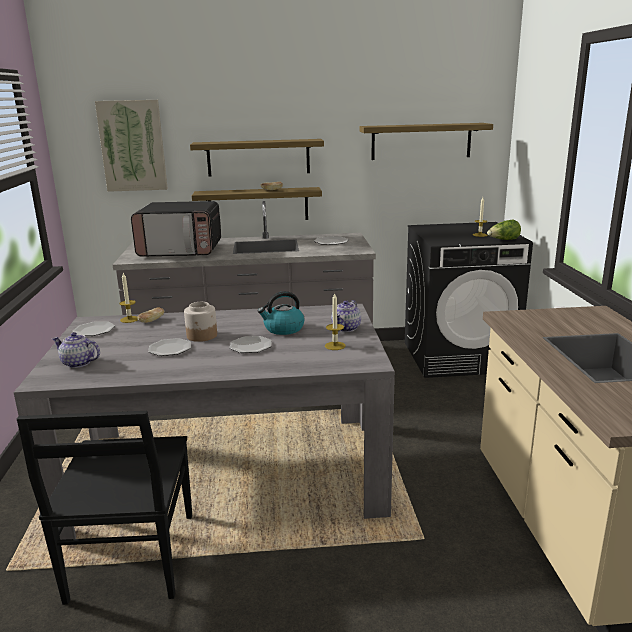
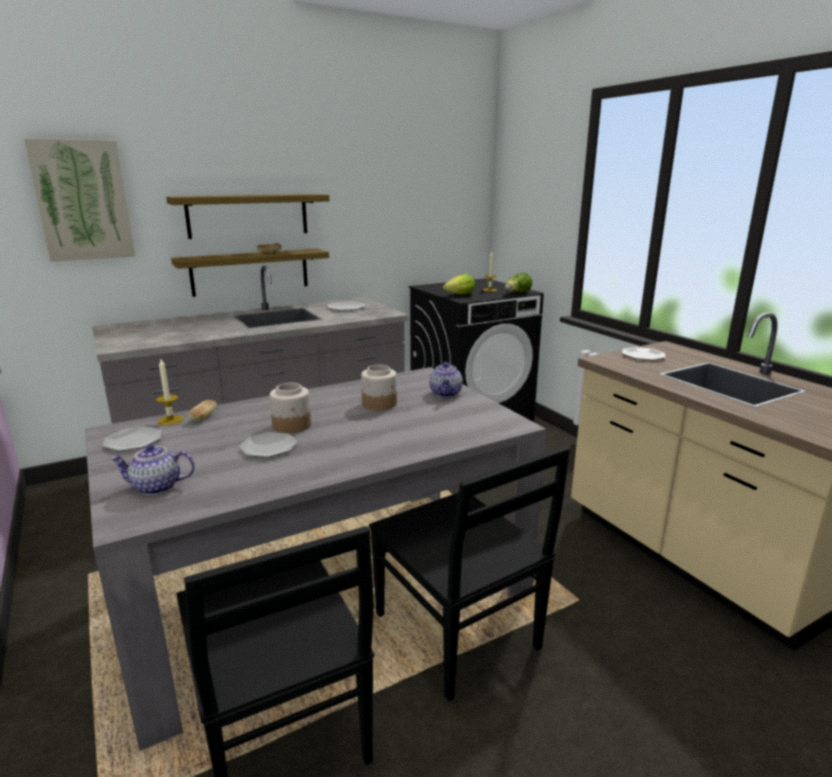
camera: 25 degrees left, 0 degrees up
(181, 250) = (176, 330): microwave -> none
(251, 346) = (365, 428): plate -> plate (642, 355)
(283, 329) = (380, 404): kettle -> jar
(300, 534) = (458, 633): none -> black chair
(335, 346) = (457, 413): candle -> none
(421, 141) = (417, 198): shelf -> none
(442, 238) = (460, 295): none -> lettuce

